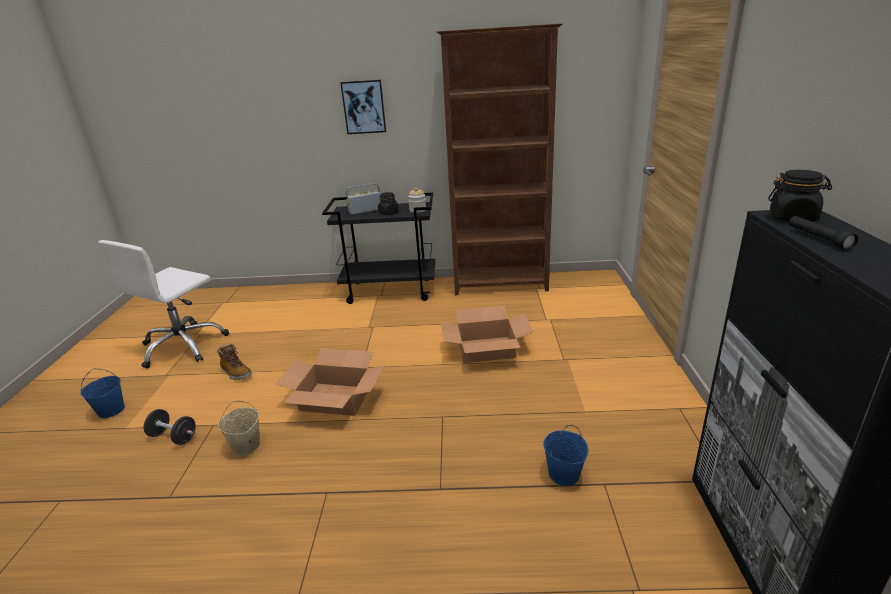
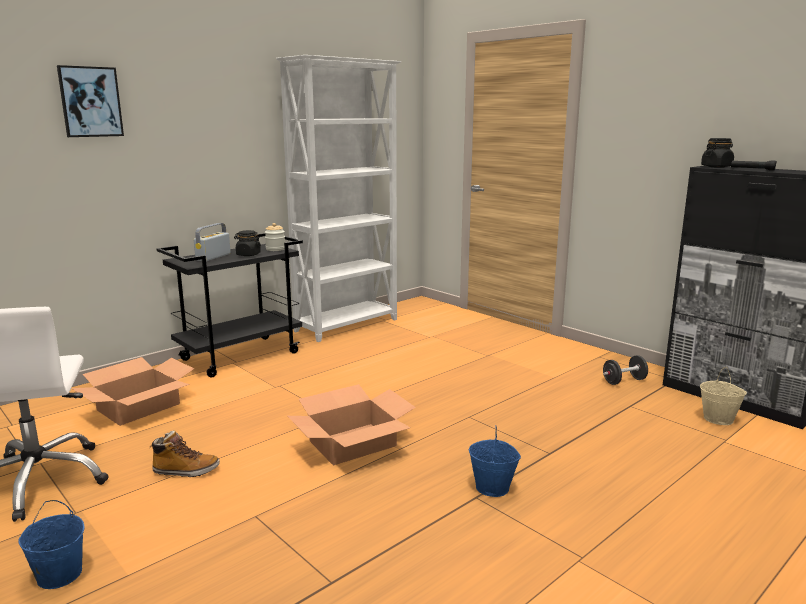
camera: 45 degrees left, 10 degrees down
(173, 437) = (225, 547): black dumbbell -> black dumbbell (624, 381)
(246, 446) = (334, 511): beige bucket -> beige bucket (719, 419)
(364, 107) = (195, 134): picture -> picture (90, 102)
(486, 349) = (420, 367): cardboard box -> cardboard box (139, 407)
(501, 285) = (348, 325): brown bookcase -> white bookcase
(564, 475) = (603, 411): blue bucket -> blue bucket (493, 488)

